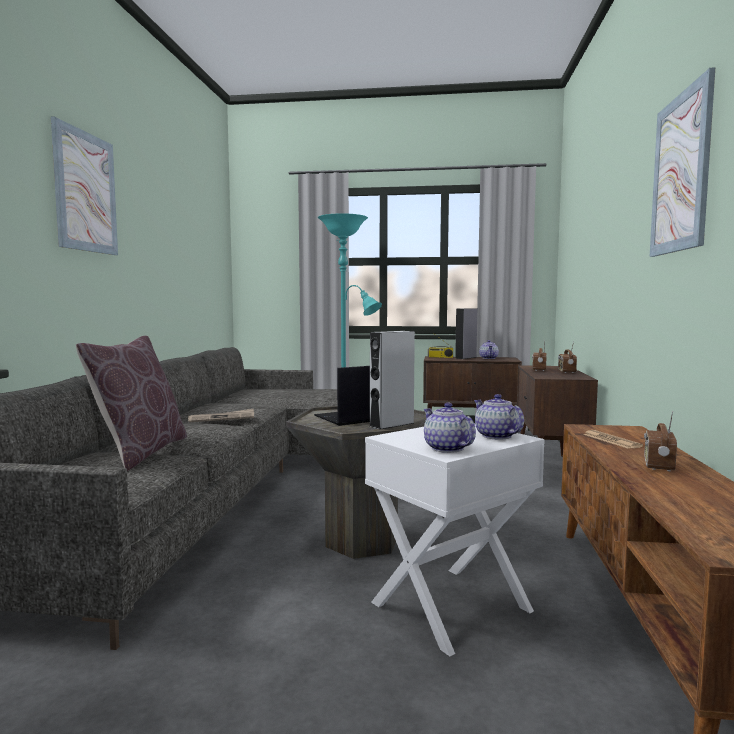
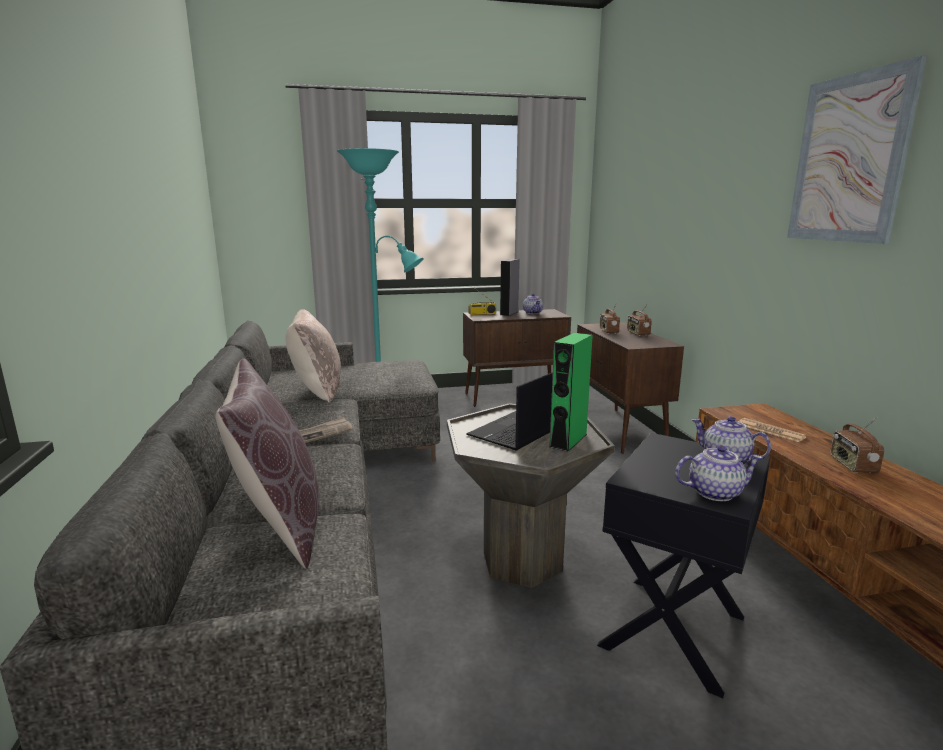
camera: 20 degrees left, 10 degrees up
(85, 192) = (75, 131): picture -> none
(261, 399) = (317, 390): none -> beige pillow
(391, 424) = (568, 440): grey speaker -> green speaker
(446, 448) = (715, 492): teapot -> teapot turned 135 degrees clockwise
(452, 607) = (675, 631): white side table -> black side table

